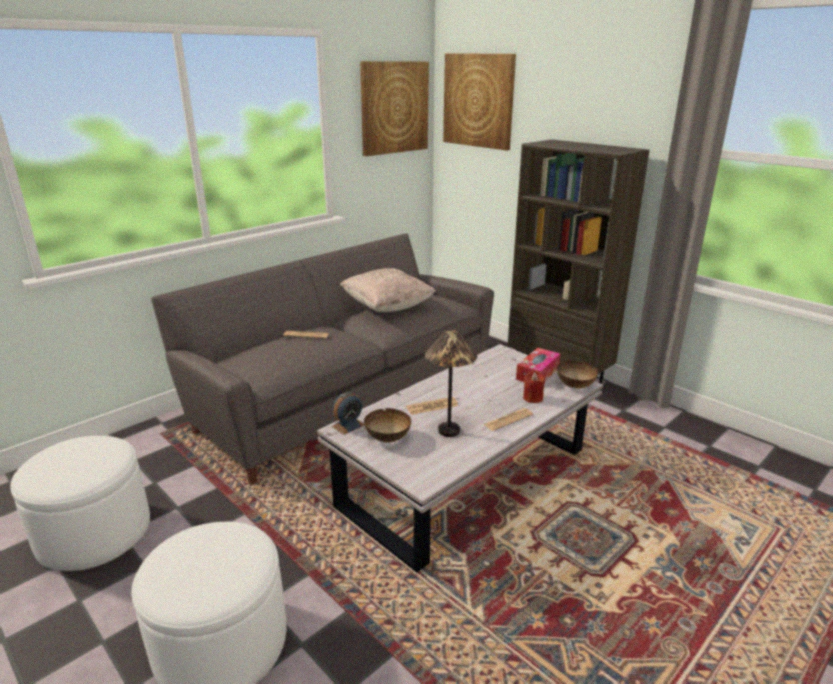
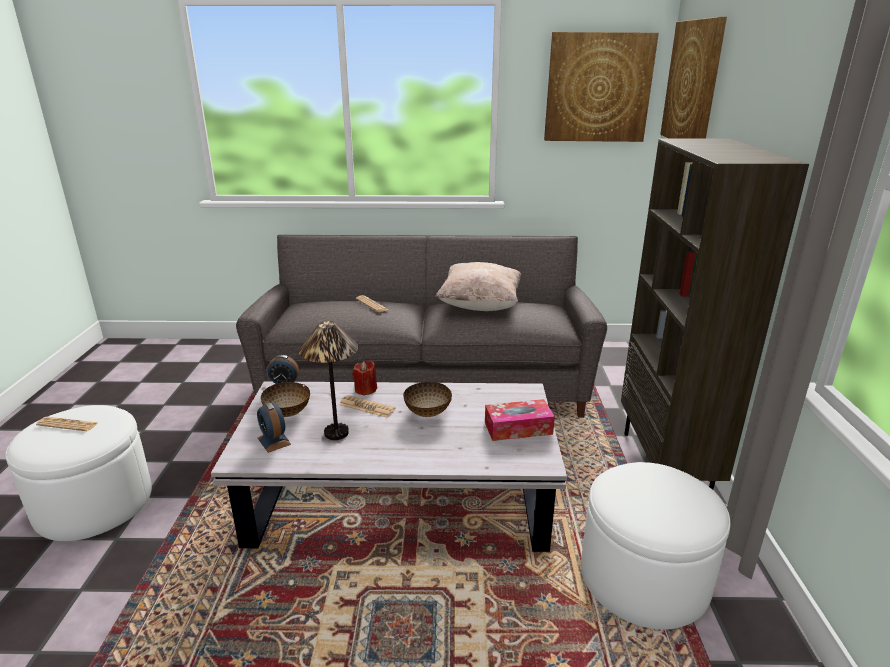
camera: 45 degrees right, 0 degrees up
(94, 532) = (157, 395): white ottoman -> white ottoman (644, 577)
(420, 458) = (274, 441): none -> alarm clock
(508, 420) = (399, 453): newspaper -> newspaper (67, 424)
(533, 398) = (462, 447): red candle -> red candle (365, 390)
(575, 386) = (530, 460): bowl -> bowl (427, 413)

